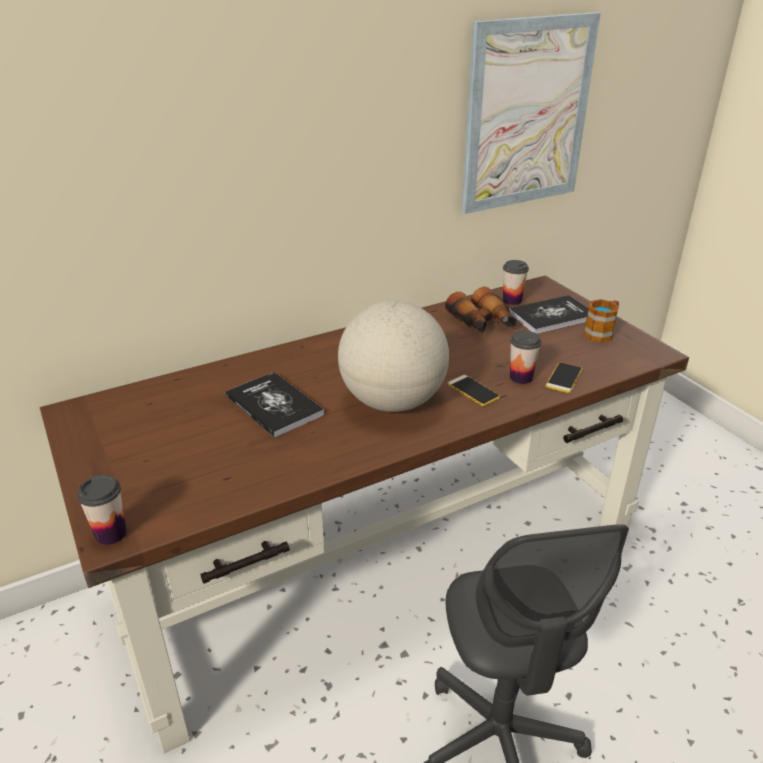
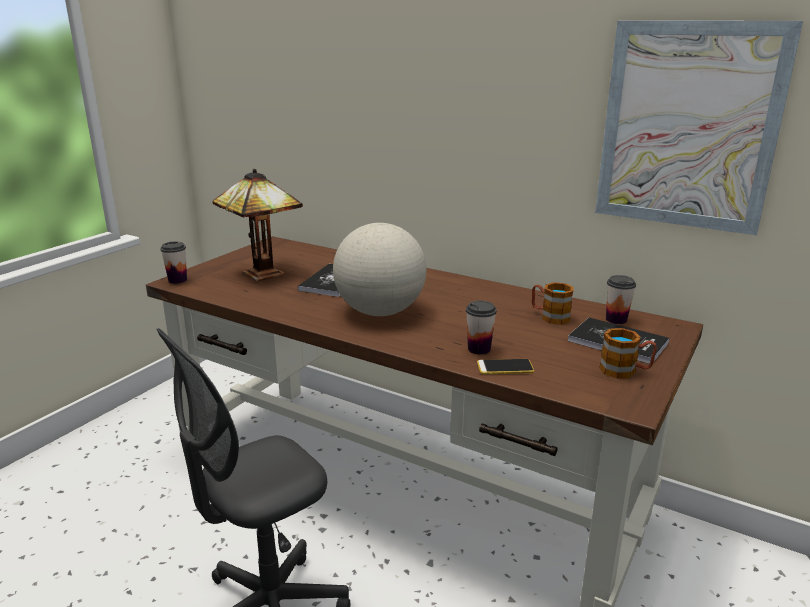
camera: 60 degrees right, 10 degrees down
(179, 451) = (260, 273): none -> table lamp
(473, 391) = (431, 335): phone -> none
(482, 323) = (549, 316): binoculars -> mug

